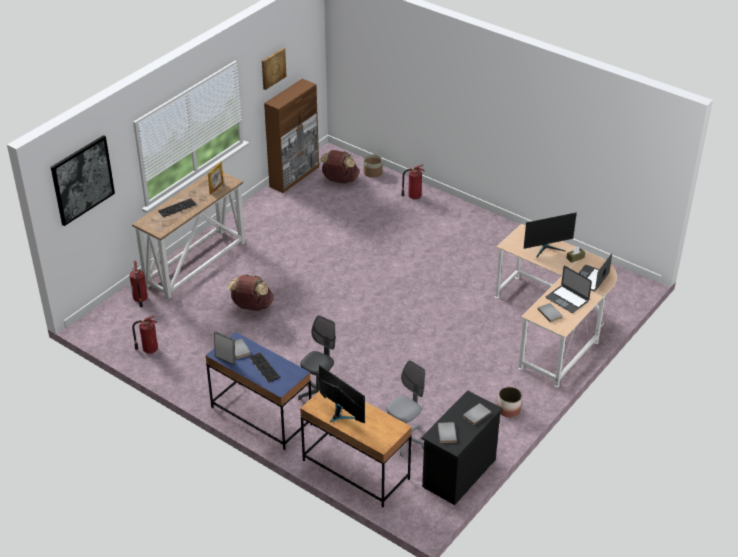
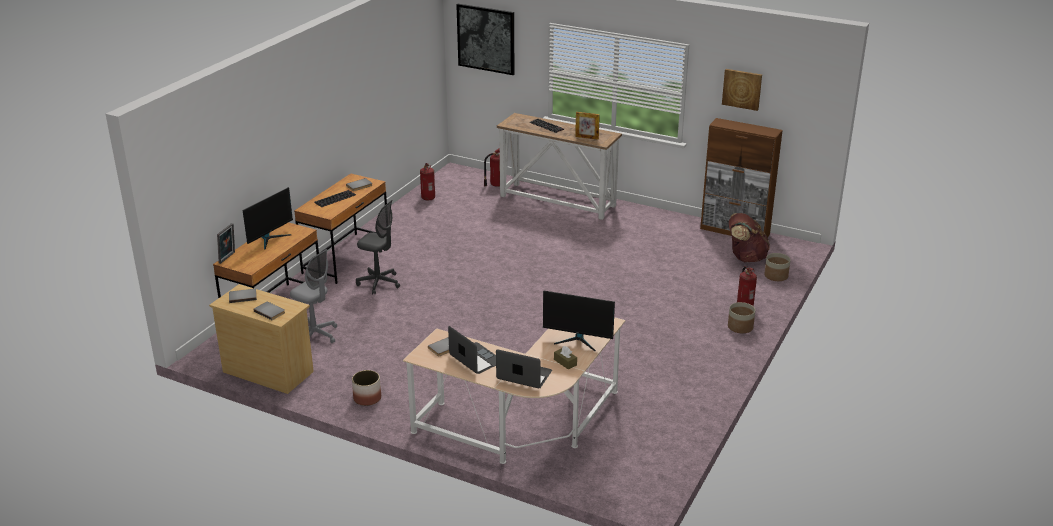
camera: 80 degrees right, 10 degrees down
(225, 359) = (345, 181): picture frame -> picture frame (228, 258)
(252, 307) = (501, 235): brown backpack -> none
(261, 416) = (346, 258): blue desk -> brown desk
(442, 204) = (740, 327): none -> planter
(458, 473) = (267, 371): black dresser -> beige dresser
(547, 248) = (578, 340): monitor -> monitor turned 45 degrees counterclockwise
(567, 299) = (476, 358): laptop -> laptop turned 105 degrees clockwise

